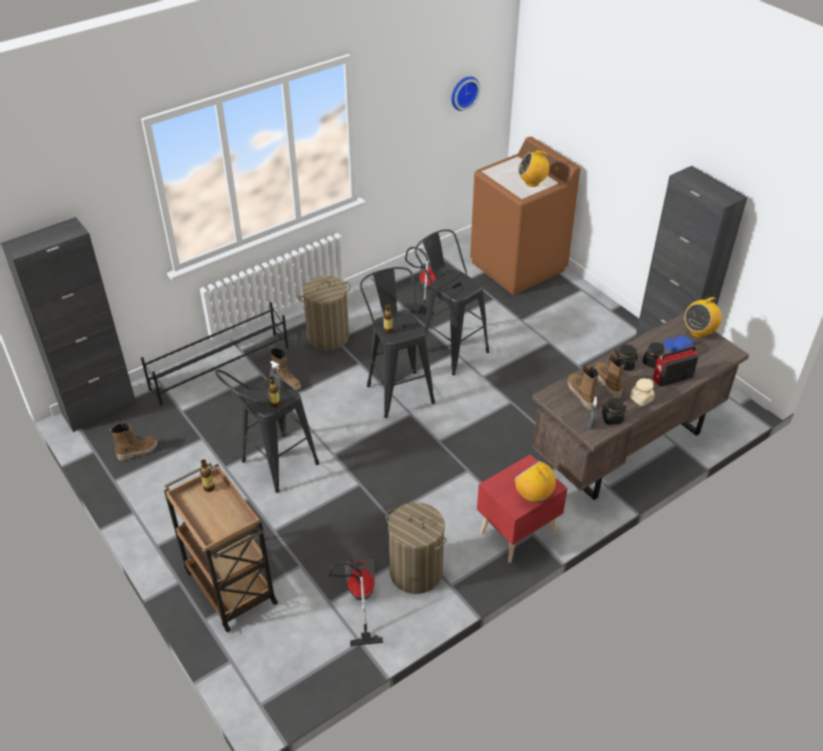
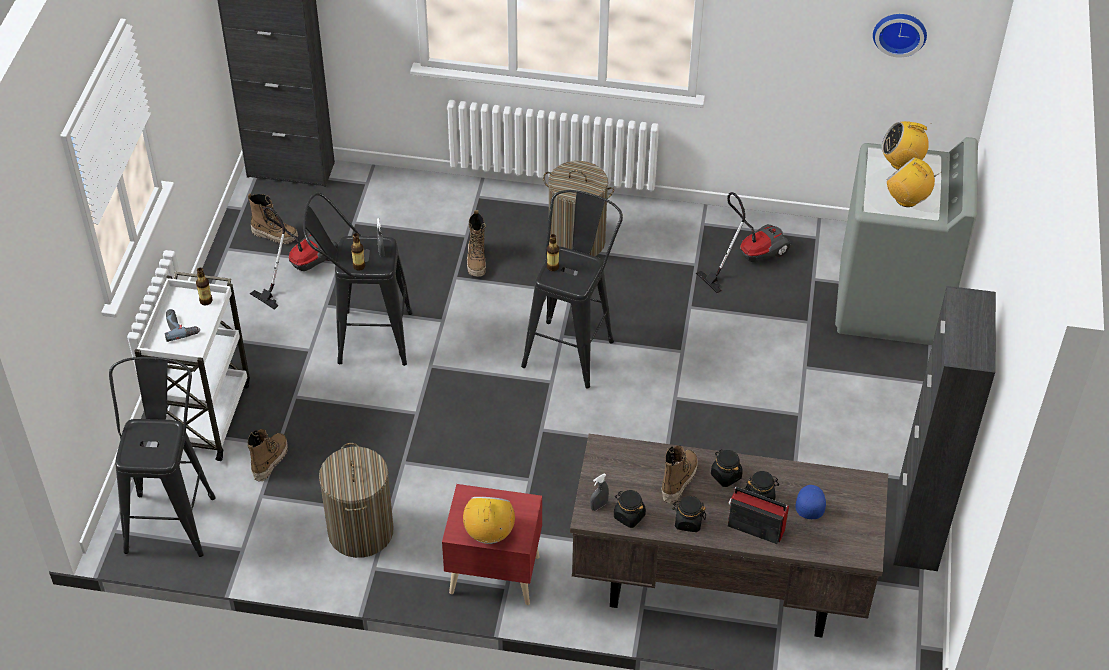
camera: 45 degrees right, 5 degrees up
(213, 515) = (181, 327): none -> power drill
(221, 368) = (438, 202): black shoe rack -> none
(229, 585) = (205, 415): brown cart -> white cart
(358, 597) = (288, 511): vacuum cleaner -> vacuum cleaner (299, 267)
(449, 348) = (682, 342): black stool -> black stool (172, 515)
(518, 266) = (891, 303): brown washing machine -> grey washing machine
(581, 395) = (634, 470): boot -> boot (270, 460)
(641, 399) = (688, 522): beige jar -> black jar
(699, 332) = (864, 505): radio -> radio (901, 162)

